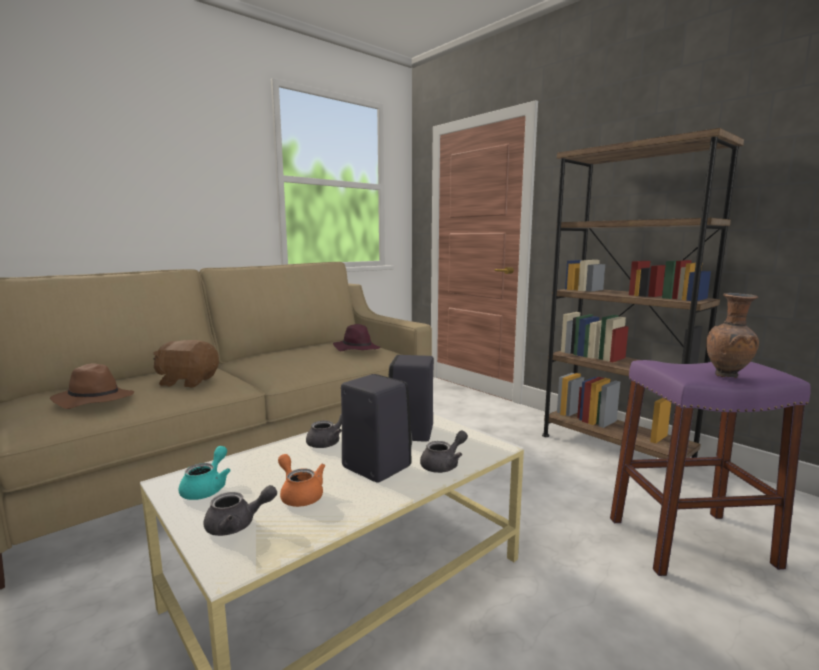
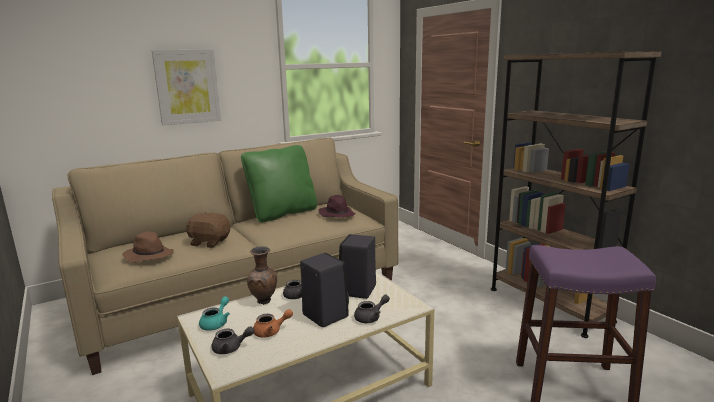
camera: 10 degrees right, 5 degrees up
(156, 190) = (187, 87): none -> picture
(285, 350) = (283, 213): none -> green pillow
(300, 494) = (271, 331): orange teapot -> orange teapot turned 105 degrees clockwise
(728, 376) = (593, 265): brown vase -> brown vase (264, 302)

